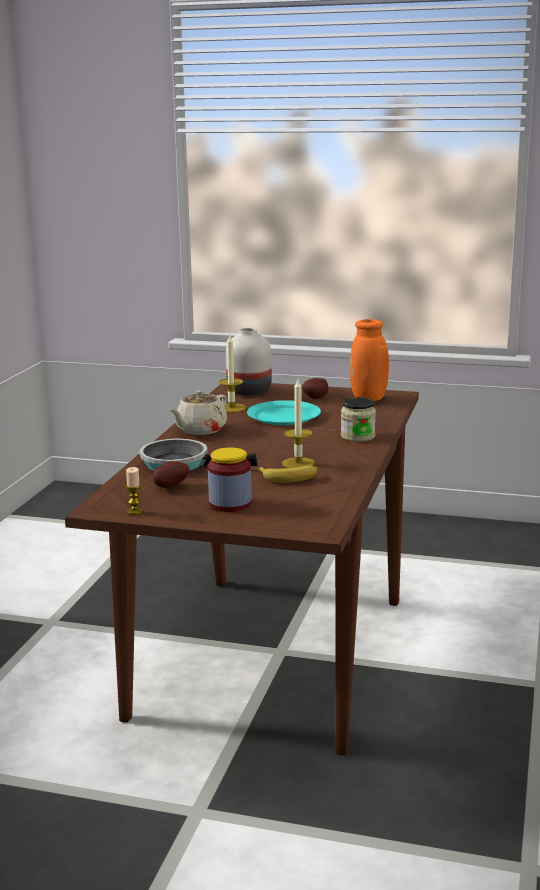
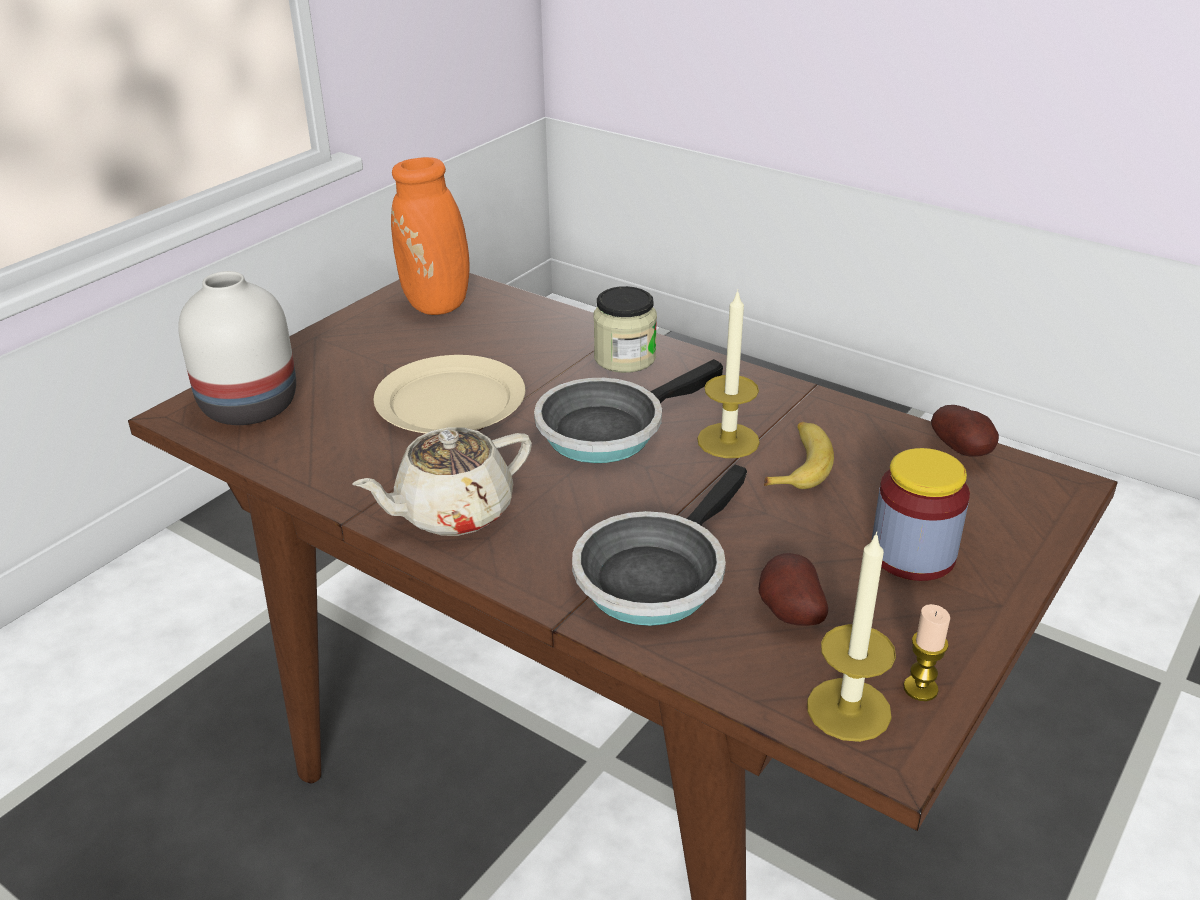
camera: 70 degrees left, 15 degrees up
(200, 430) = (452, 512): beige teapot -> beige teapot turned 90 degrees clockwise
(231, 408) = (339, 447): candle -> candle (848, 709)
(284, 416) = (451, 401): turquoise plate -> beige plate
(286, 443) = (608, 429): none -> frying pan
(317, 398) = (377, 348): potato -> potato (963, 451)

